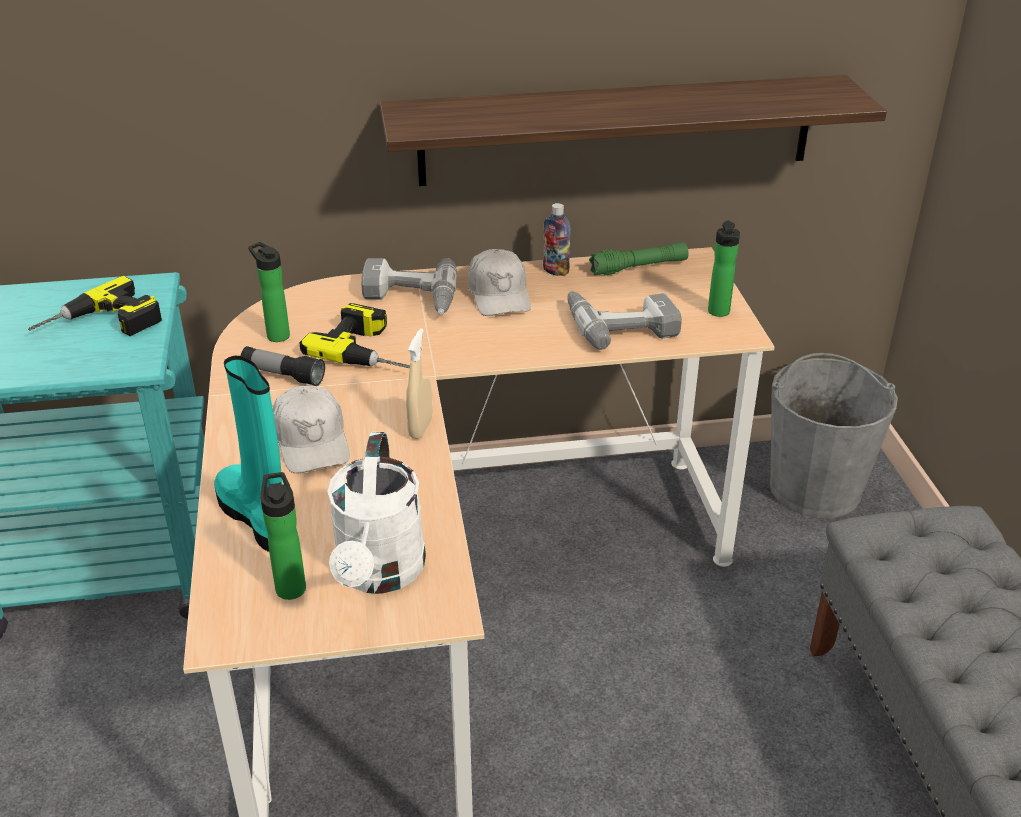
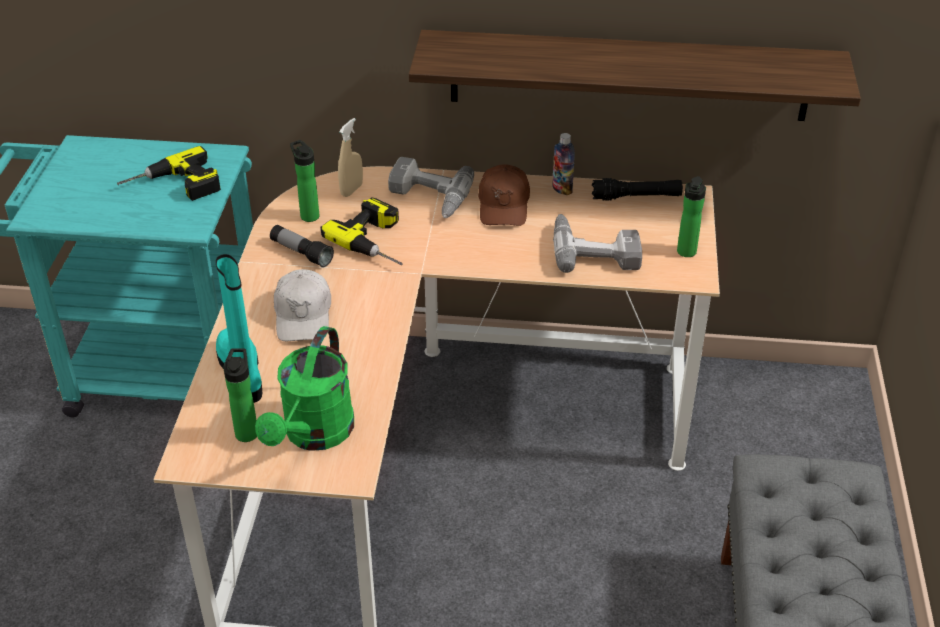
camera: 15 degrees right, 5 degrees up
(379, 574) = (314, 435): white watering can -> green watering can
(420, 428) = (391, 319): beige spray bottle -> beige spray bottle (351, 190)
(499, 295) = (504, 205): white cap -> brown cap
(639, 267) = (636, 197): green flashlight -> black flashlight
(815, 488) = (790, 414): grey bucket -> none

